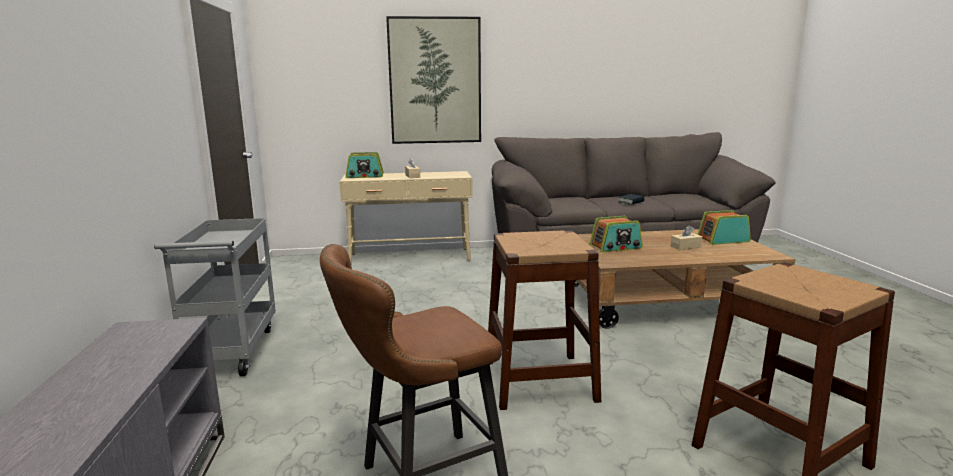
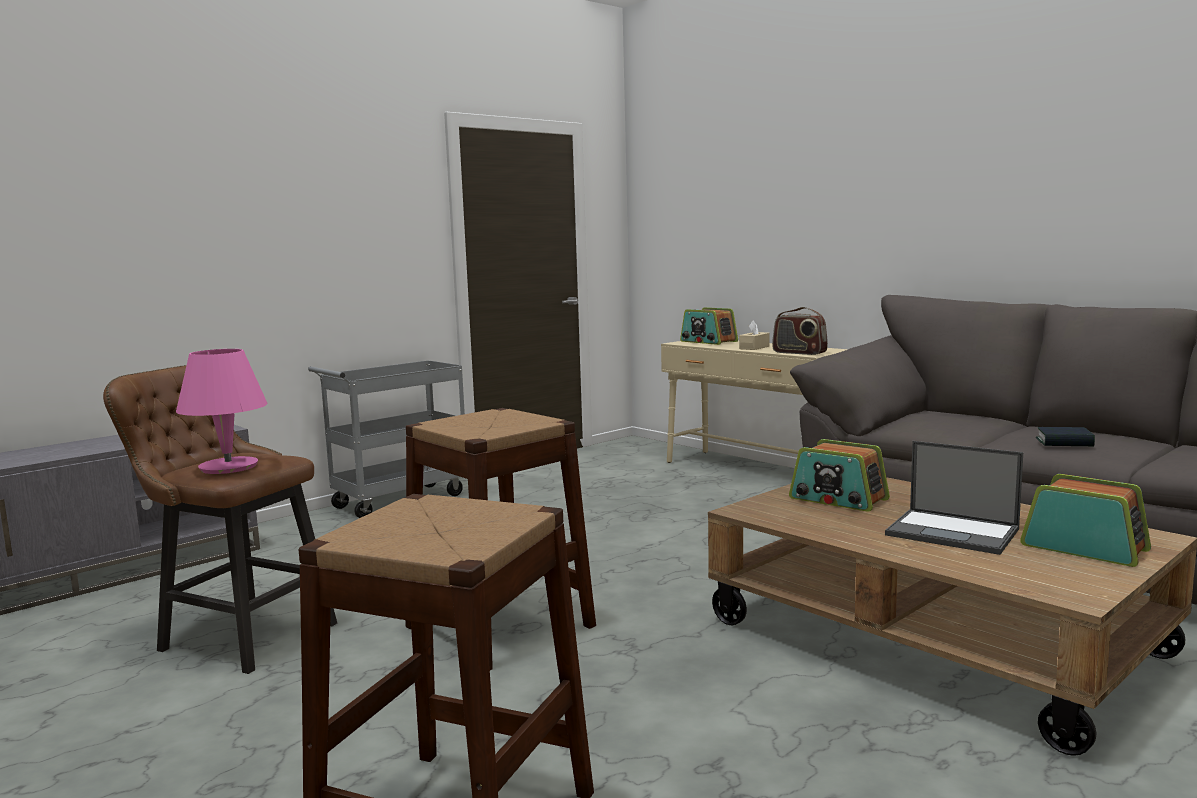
camera: 55 degrees right, 5 degrees down
(435, 81) = (820, 203): picture -> none
(447, 329) = (229, 467): none -> pink table lamp
(451, 176) = (799, 353): none -> radio
(685, 247) = (954, 532): beige tissue box -> laptop

